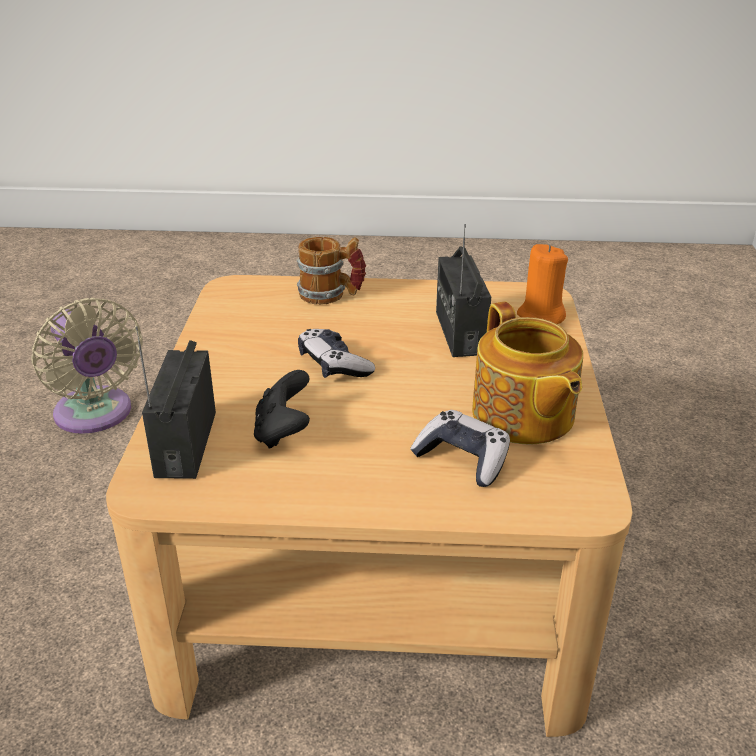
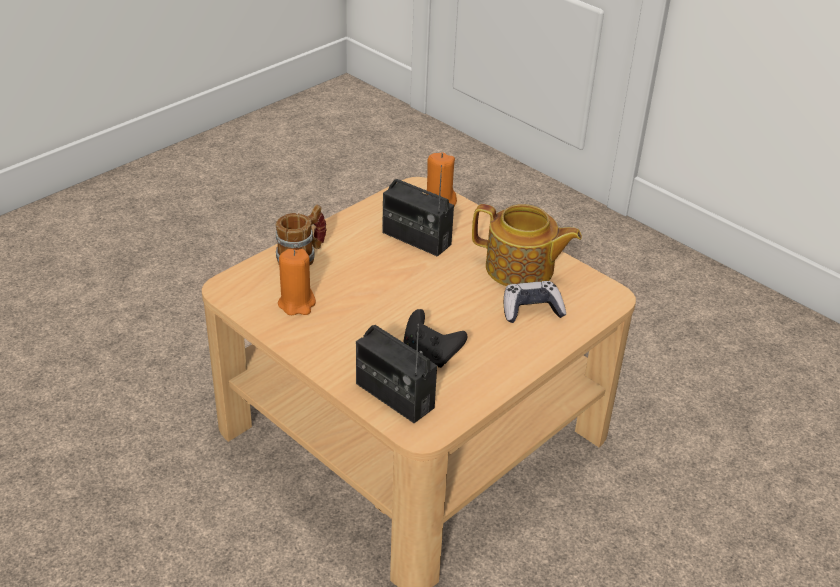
camera: 50 degrees left, 5 degrees up
(96, 415) = (65, 477): beige fan -> none
(258, 325) = (297, 303): none -> orange candle
(334, 364) = (386, 300): game controller -> none

